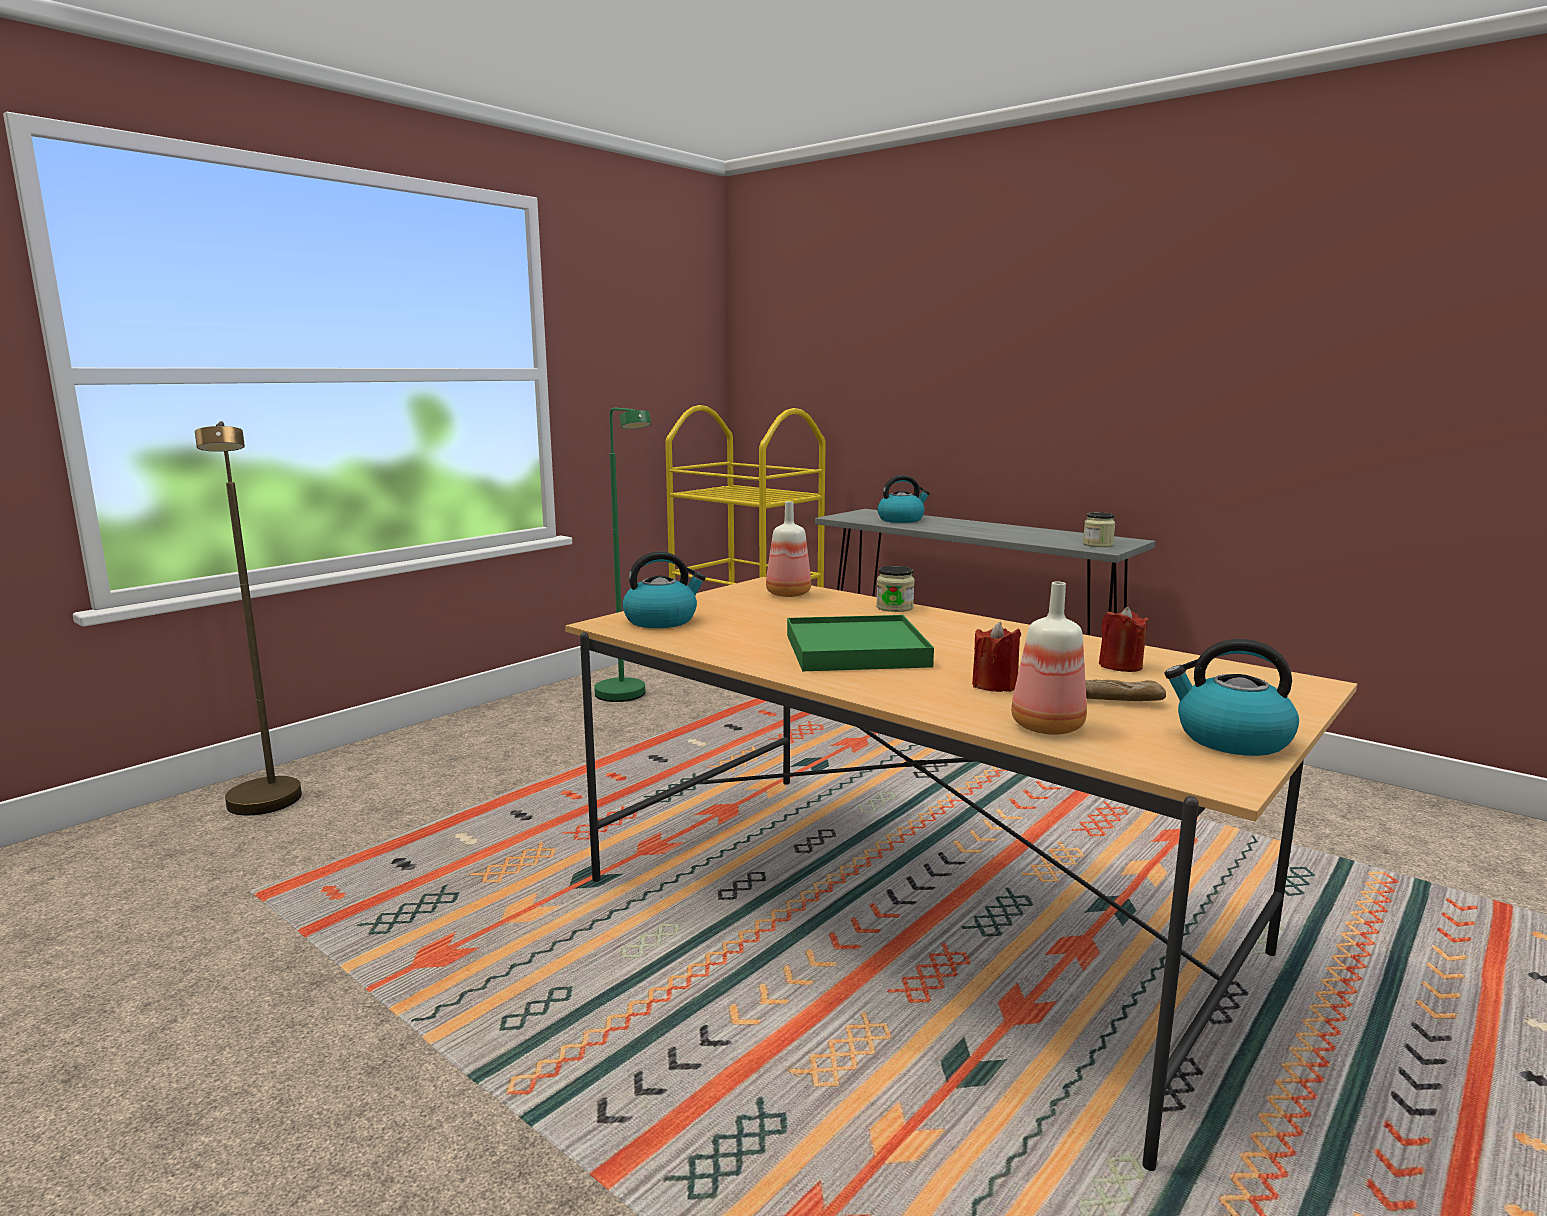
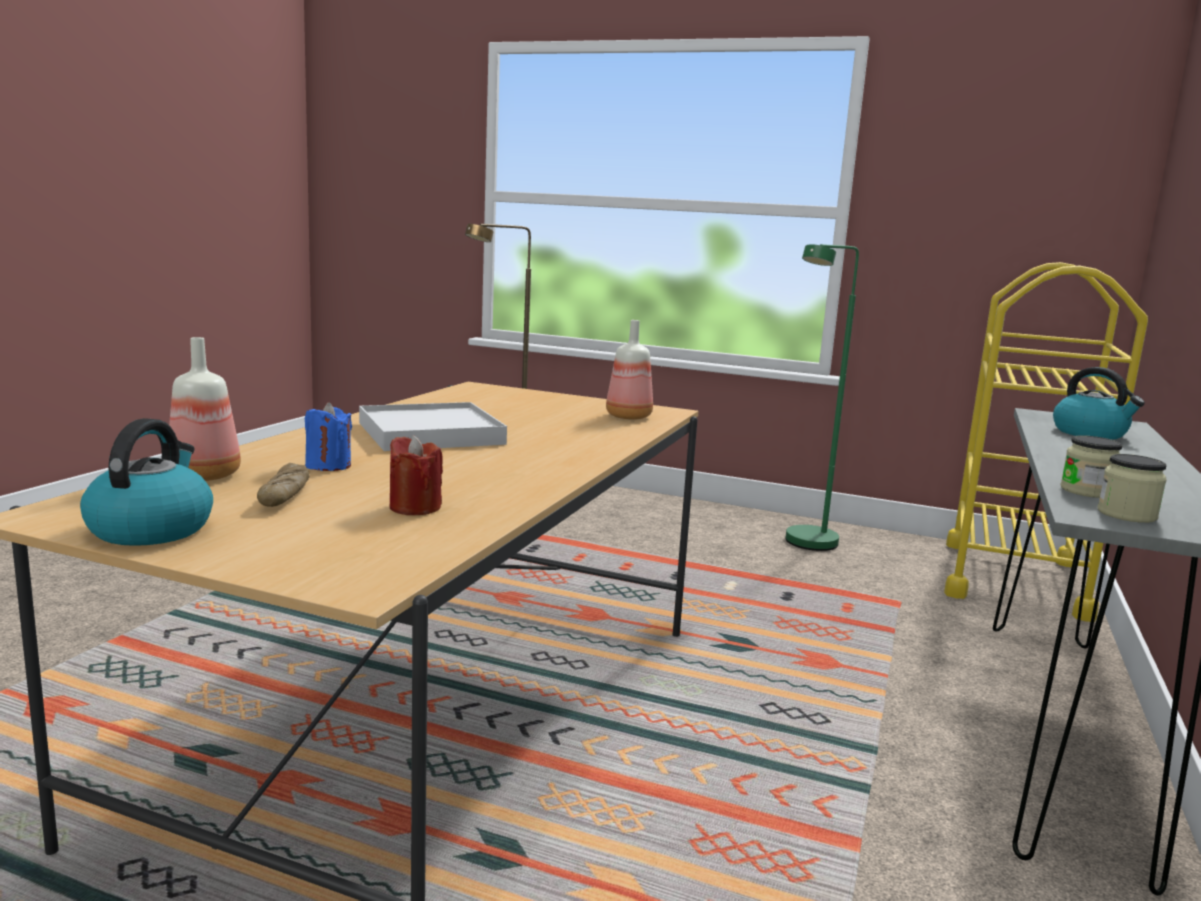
camera: 70 degrees right, 0 degrees up
(662, 620) = (496, 395): kettle -> none
(856, 650) = (431, 433): green tray -> white tray
(894, 607) = (608, 443): jar -> jar (1087, 491)
(994, 685) = (328, 466): red candle -> blue candle

